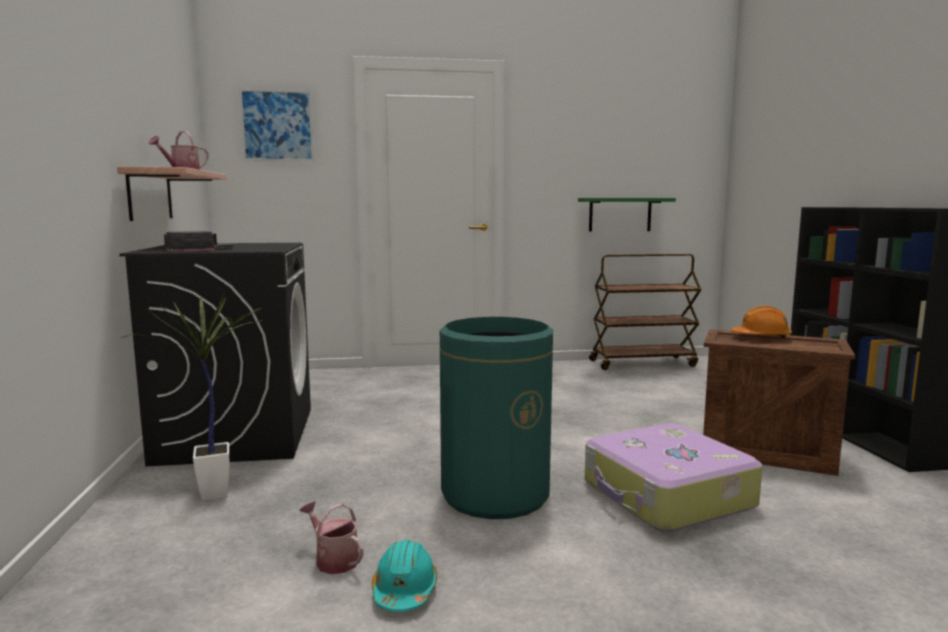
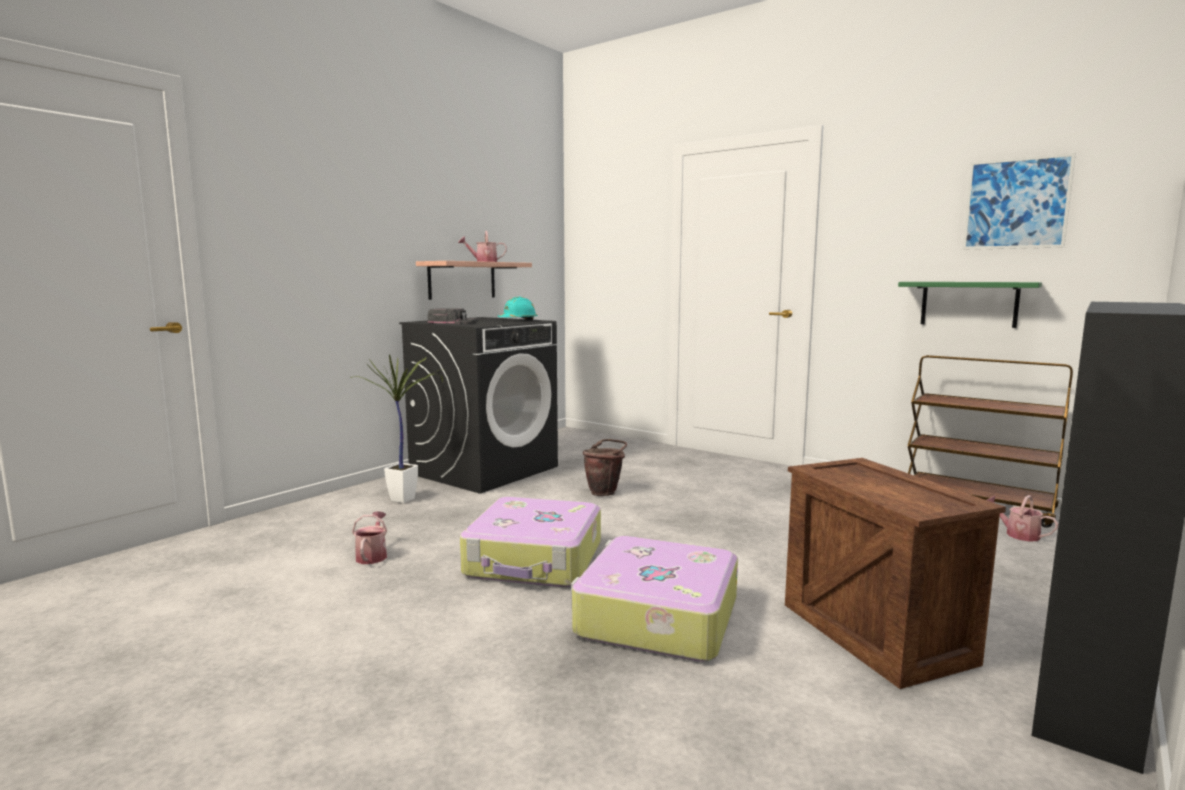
camera: 45 degrees right, 0 degrees up
(277, 125) = (613, 216): picture -> picture (1016, 203)
(404, 591) = (362, 586): turquoise hard hat -> turquoise hard hat (518, 320)
(410, 420) = (605, 492): none -> brown bucket
(495, 494) = (535, 560): green trash can -> suitcase
(692, 374) = (1017, 534): none -> watering can
(761, 337) = (887, 477): orange hard hat -> none

